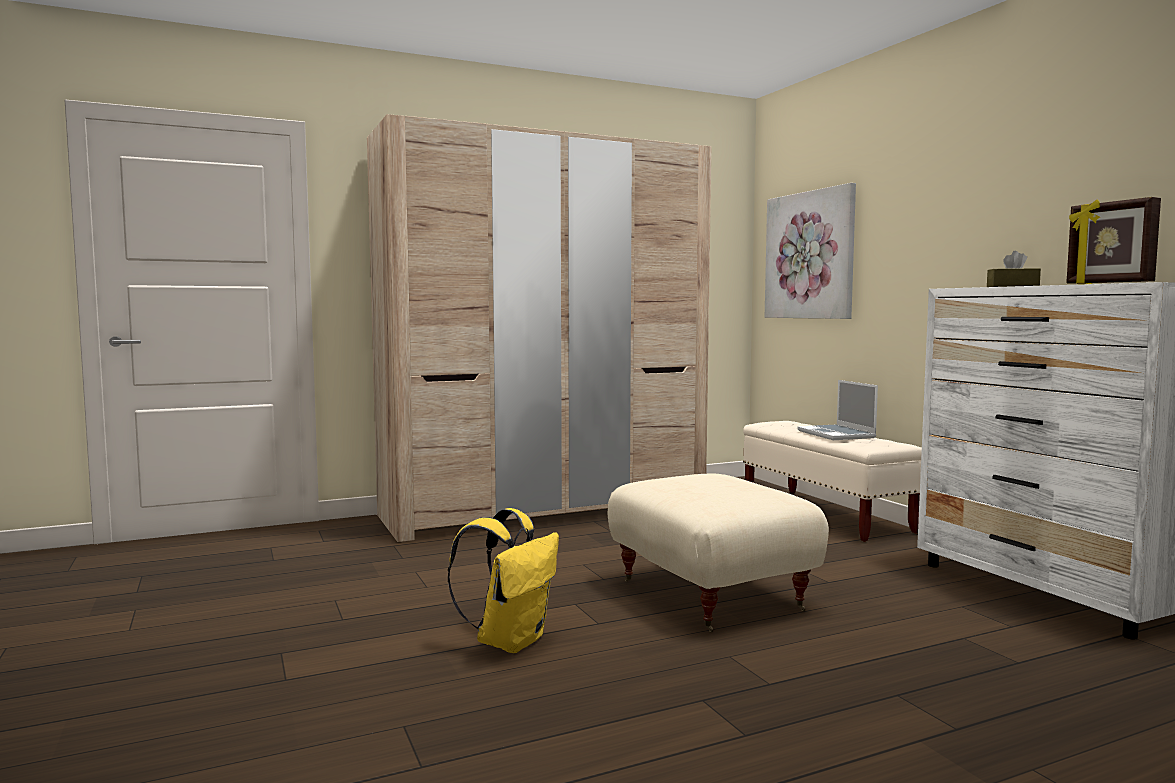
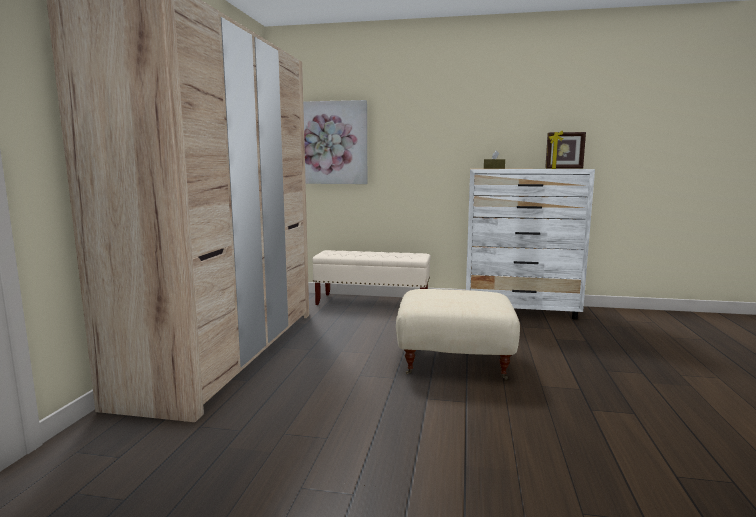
camera: 55 degrees left, 5 degrees up
(510, 641) = (469, 436): yellow backpack -> none
(837, 434) = (382, 254): laptop -> none

